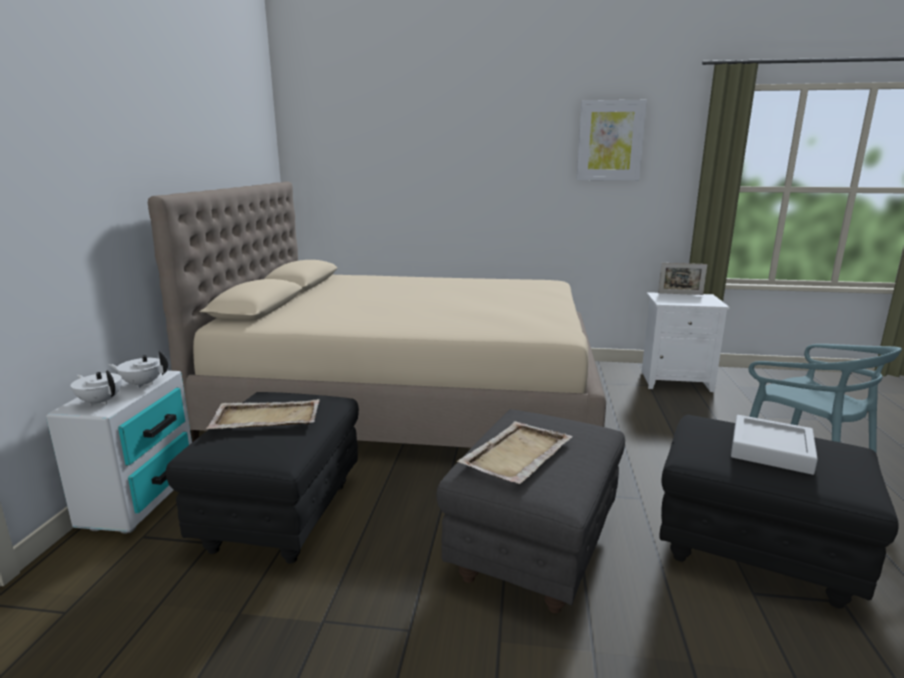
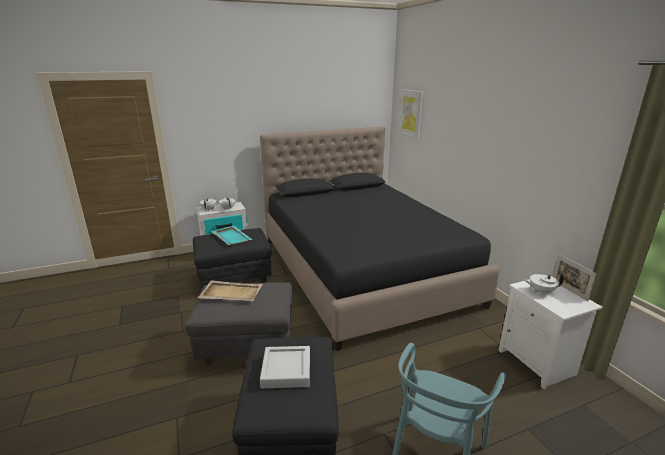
camera: 60 degrees right, 5 degrees up
(265, 418) = (231, 237): beige tray -> turquoise tray
(410, 400) = (362, 269): beige bed -> black bed
(610, 141) = (556, 130): picture -> picture (410, 113)
(678, 300) = (540, 291): none -> white teapot

